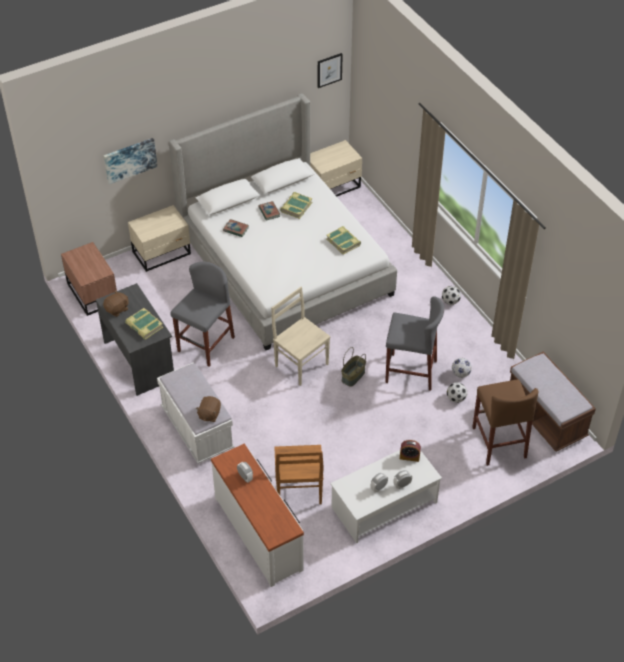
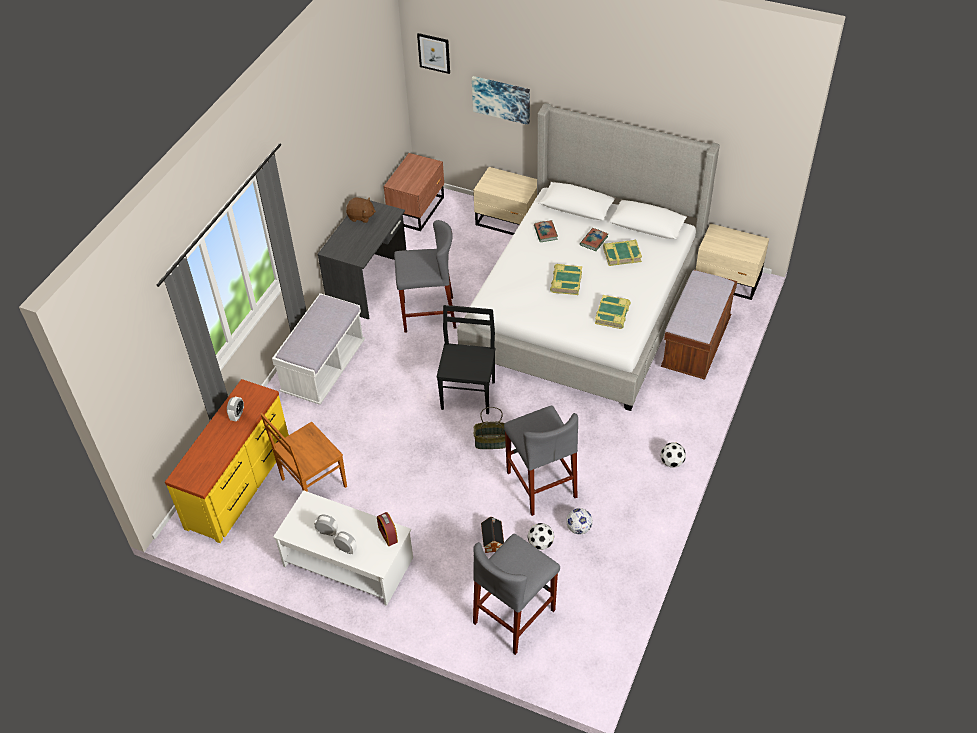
camera: 55 degrees right, 0 degrees up
(144, 326) = (357, 244): book -> book (565, 282)
(209, 414) = (303, 351): brown plush toy -> none
(259, 533) = (240, 484): white dresser -> yellow dresser
(300, 364) = (468, 394): beige chair -> black chair
(329, 70) = (764, 137): picture -> picture (434, 53)
(432, 420) = (493, 539): none -> toy house
(499, 442) = (514, 616): brown stool -> grey stool
(545, 418) = (589, 642): brown bench -> brown bench (696, 345)

